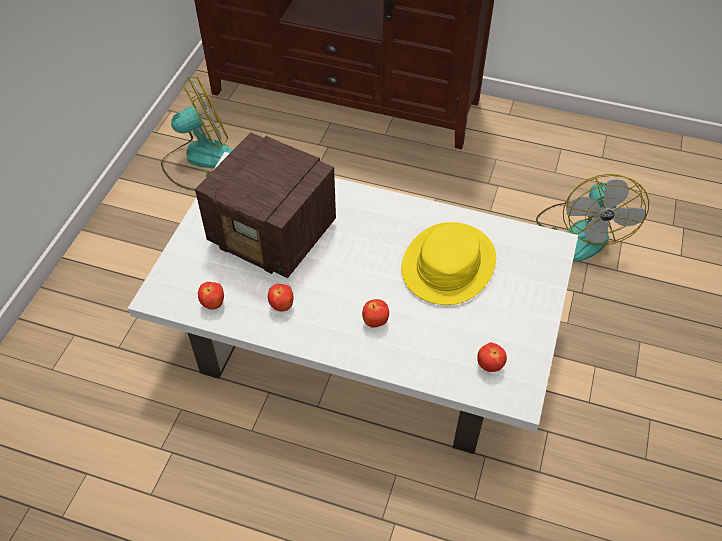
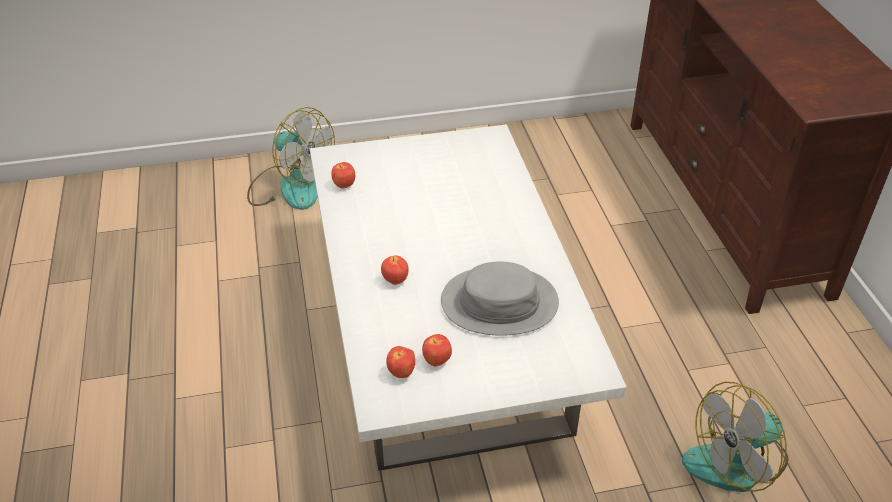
camera: 60 degrees right, 10 degrees down
(199, 159) = (550, 154): fan -> fan (290, 186)
(274, 235) = (440, 186): radio -> none
(282, 306) = (370, 221): apple -> apple (437, 361)
(448, 264) = (499, 302): yellow hat -> grey hat

